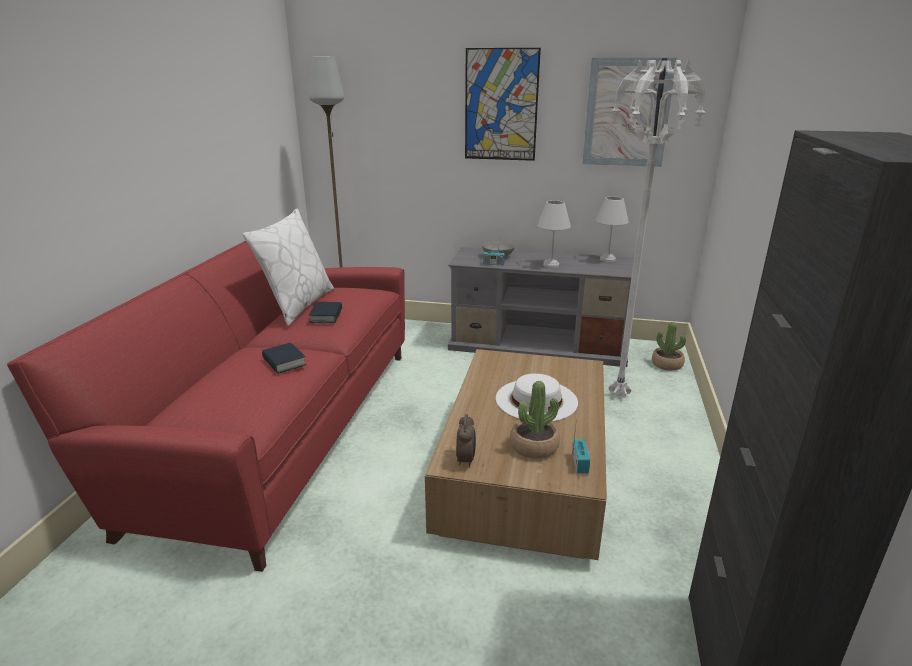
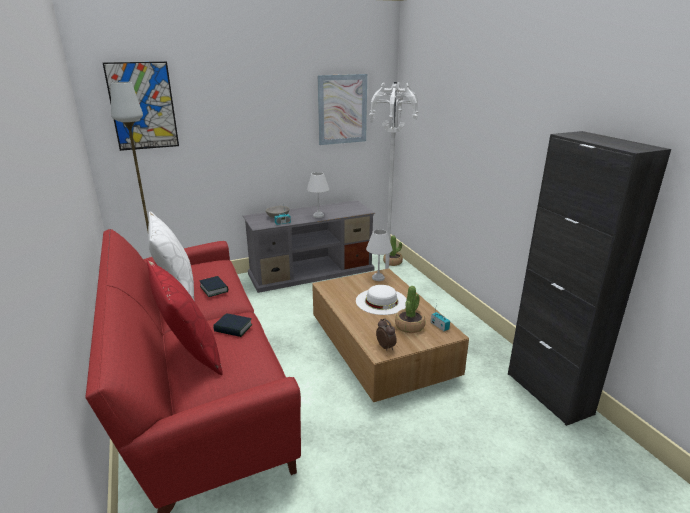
camera: 35 degrees left, 0 degrees up
(215, 372) = (189, 353): none -> red pillow
(501, 105) = (260, 110): picture -> picture (142, 106)
(608, 259) = (345, 204): white table lamp -> white table lamp (378, 278)

